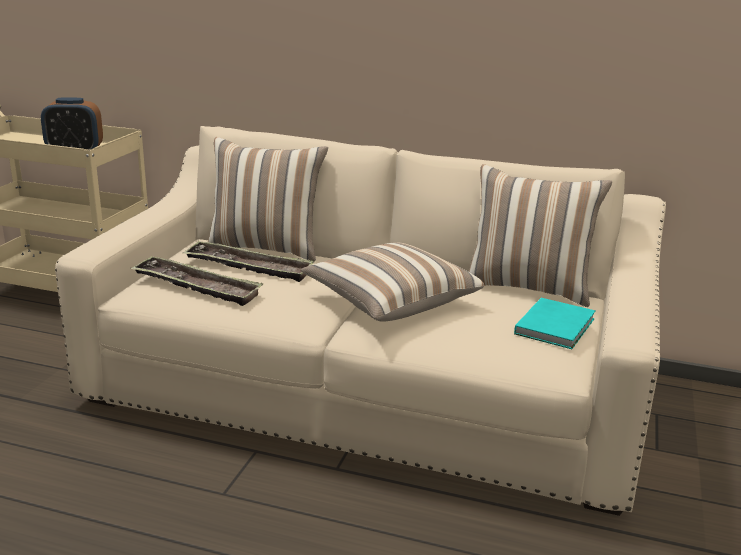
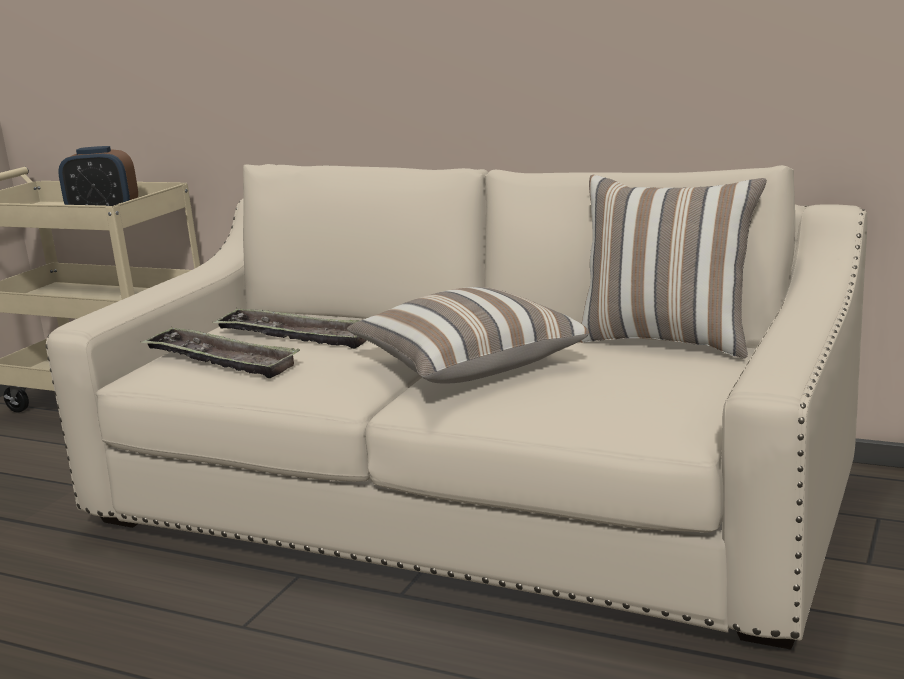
camera: 10 degrees right, 5 degrees down
(267, 248) = (328, 315): pillow -> none
(557, 326) = (690, 381): turquoise book -> none

